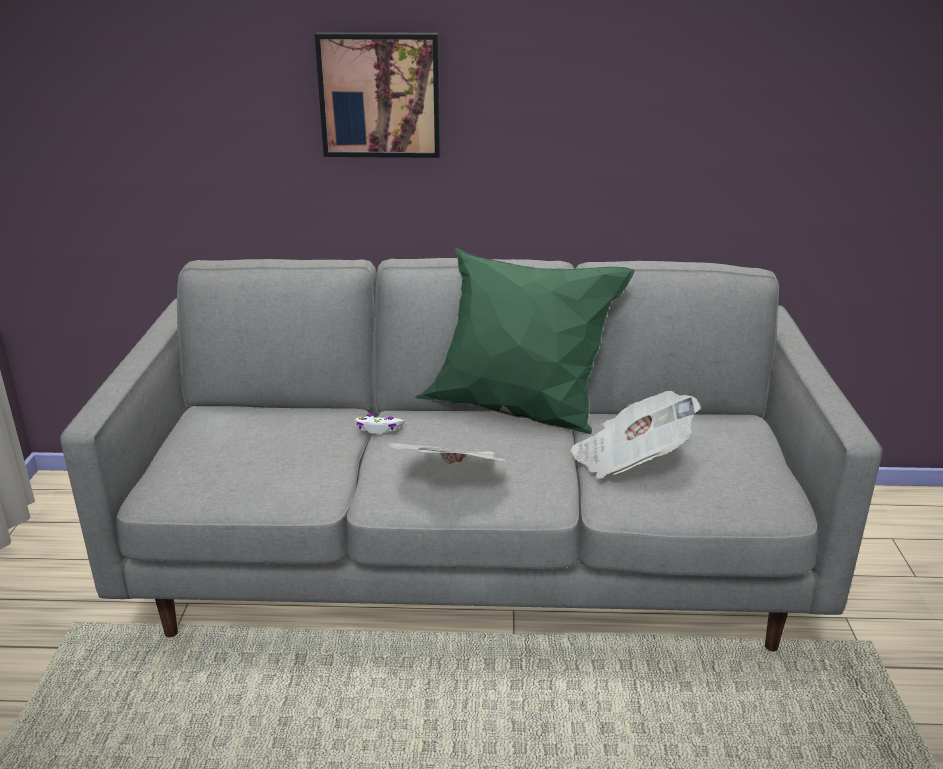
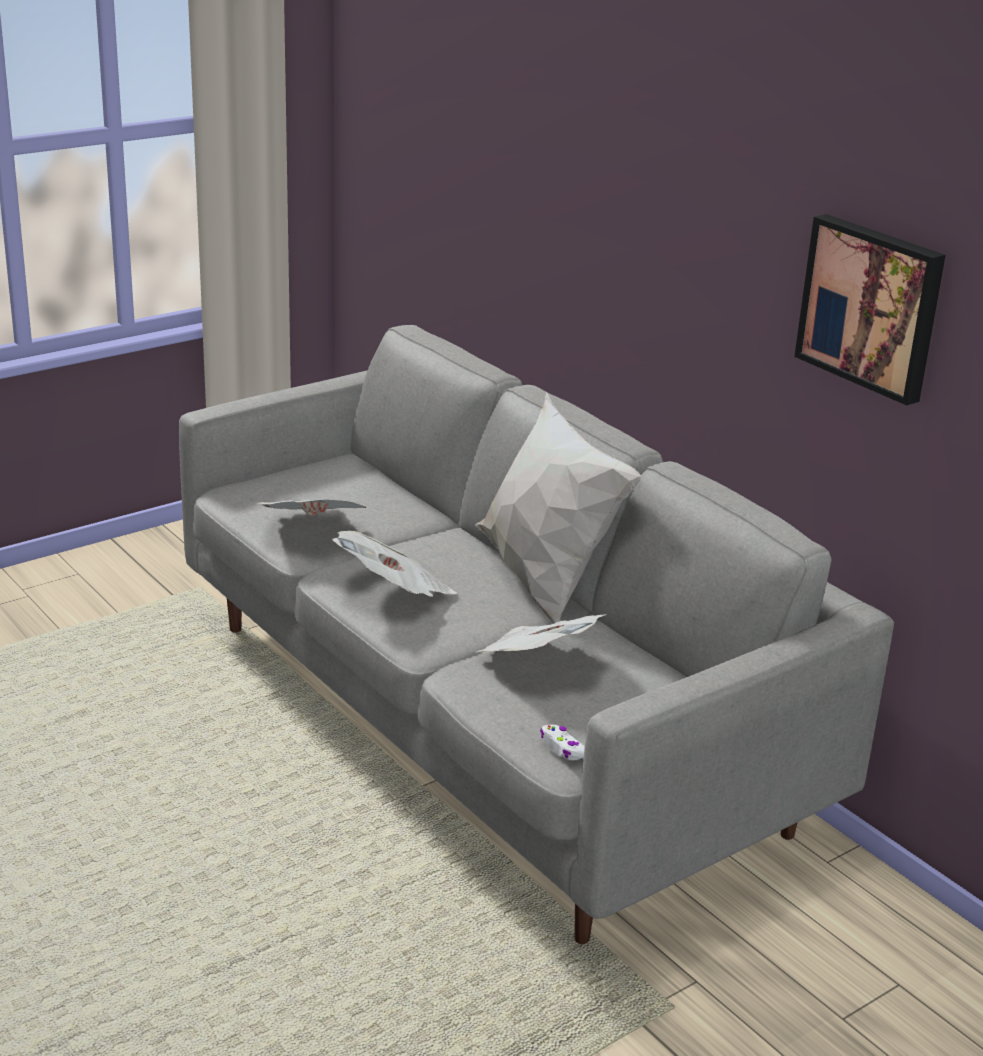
camera: 50 degrees right, 0 degrees up
(296, 477) = (312, 532): none -> newspaper
(378, 429) = (424, 535): white game controller -> white game controller (565, 750)
(380, 95) = (585, 219): picture -> picture (872, 306)
(518, 412) = (544, 584): green pillow -> white pillow

